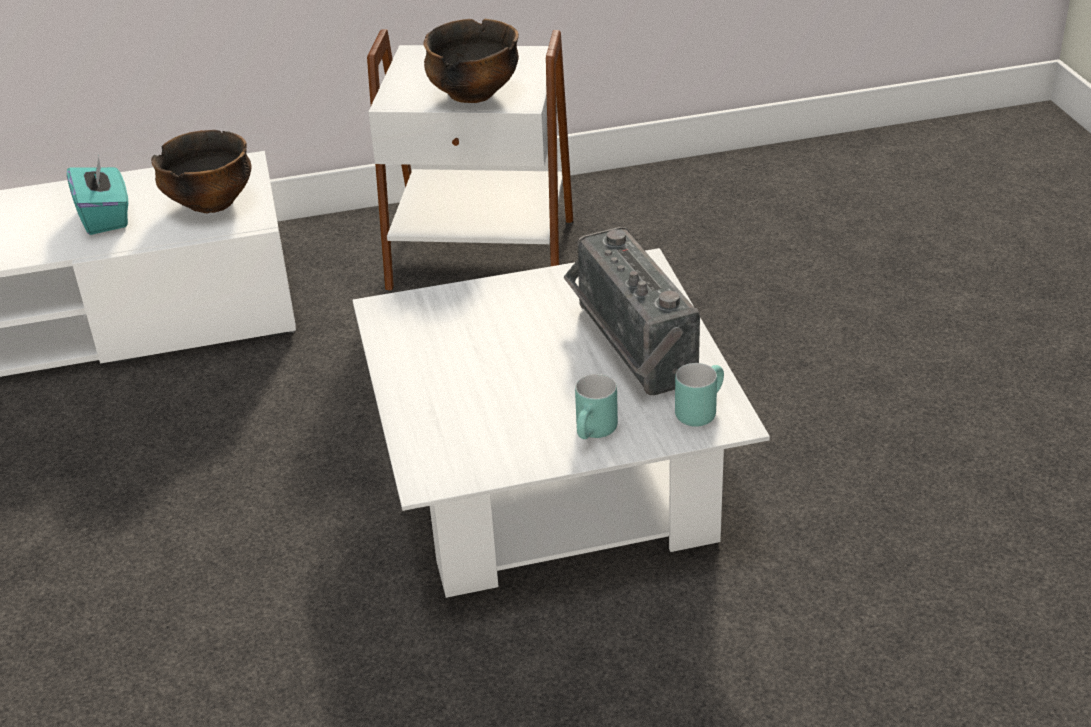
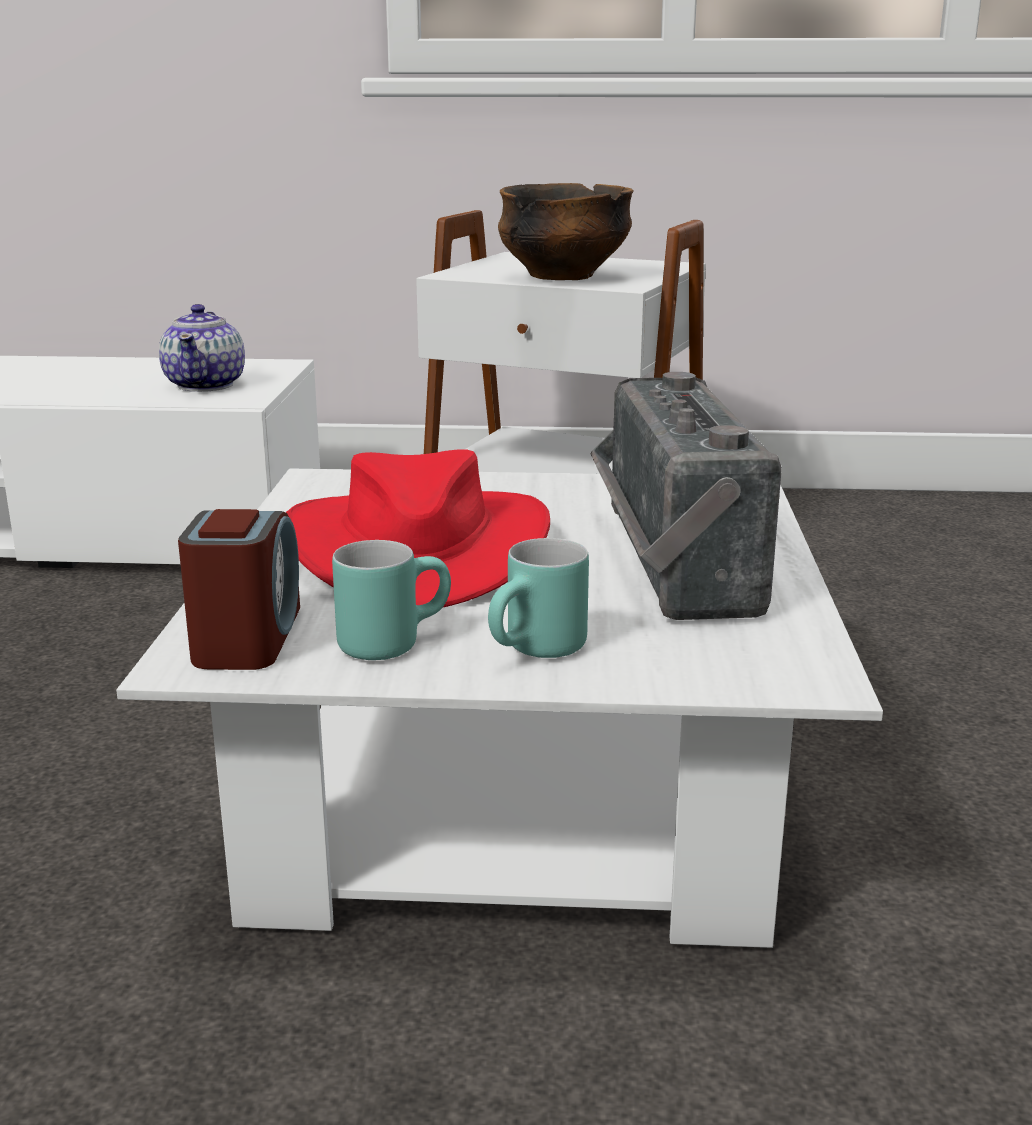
camera: 15 degrees right, 15 degrees down
(105, 217) = (76, 381): turquoise tissue box -> none
(211, 204) = (206, 385): bowl -> teapot
(441, 456) = (247, 637): none -> alarm clock
(484, 364) = (416, 548): none -> red hat
(698, 410) = (752, 652): turquoise mug -> turquoise mug (392, 641)

